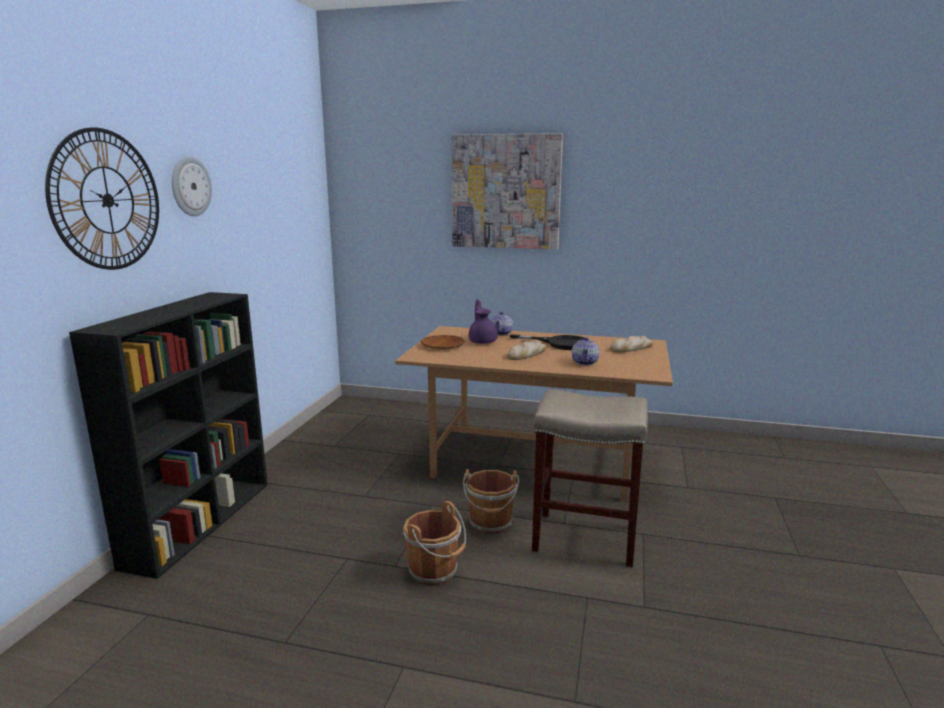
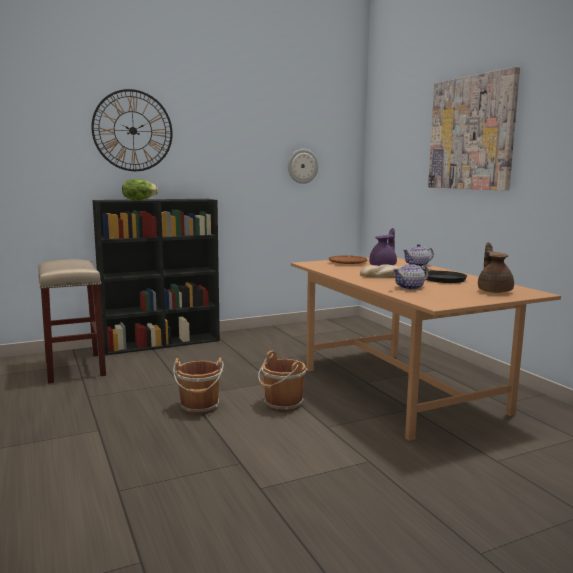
camera: 50 degrees right, 5 degrees down
(150, 316) = (139, 199): none -> lettuce
(190, 186) = (203, 127): wall clock -> wall clock (302, 166)
(583, 538) = (318, 439): beige stool -> beige stool (74, 368)
(631, 348) = (494, 291): bread -> brown teapot

